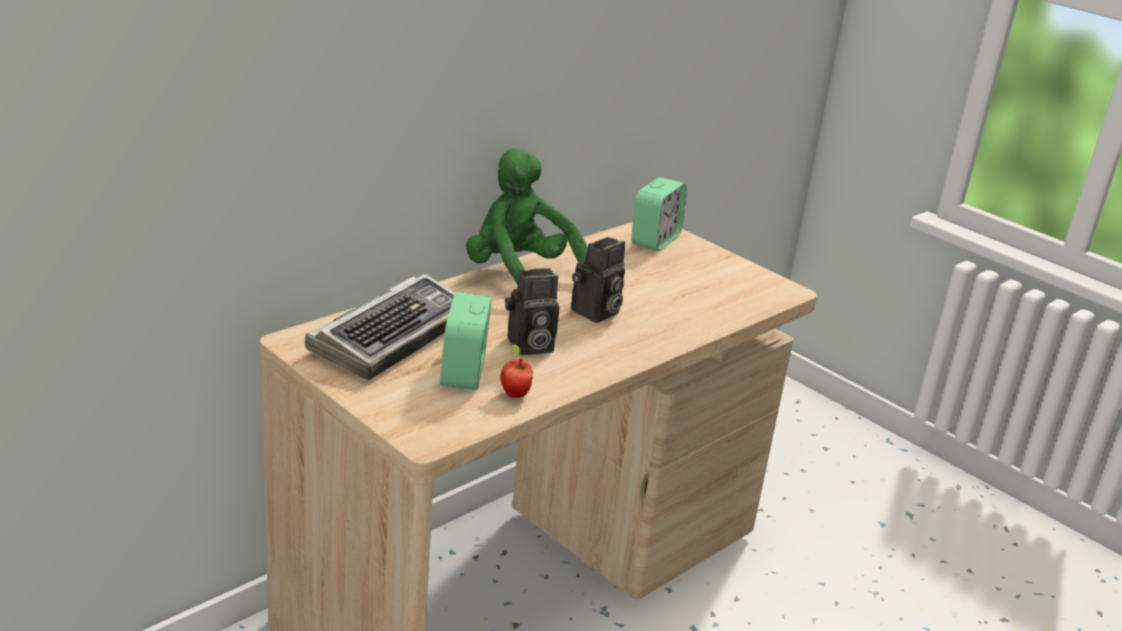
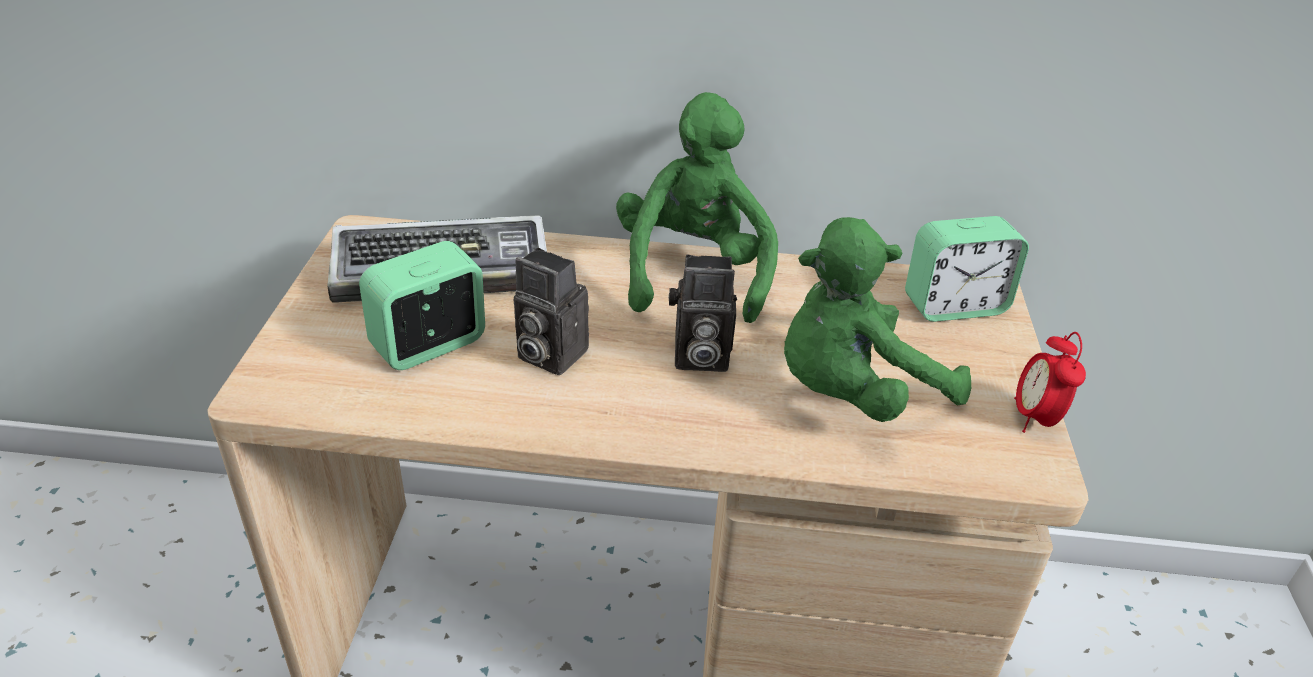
camera: 50 degrees right, 10 degrees up
(514, 394) = (427, 398): apple -> none
(681, 295) = (853, 393): none -> green plush toy
(756, 272) = (1035, 418): none -> alarm clock

